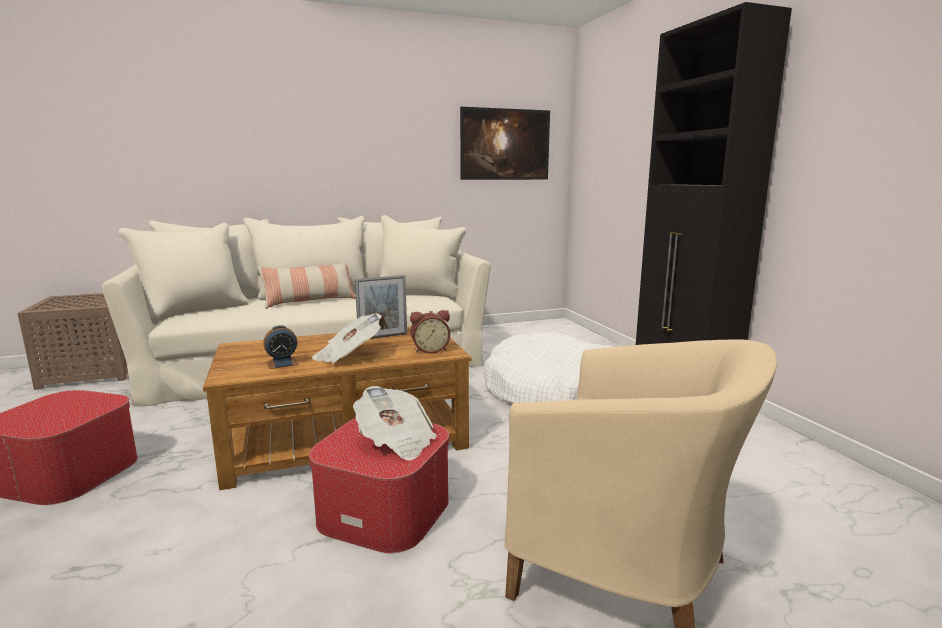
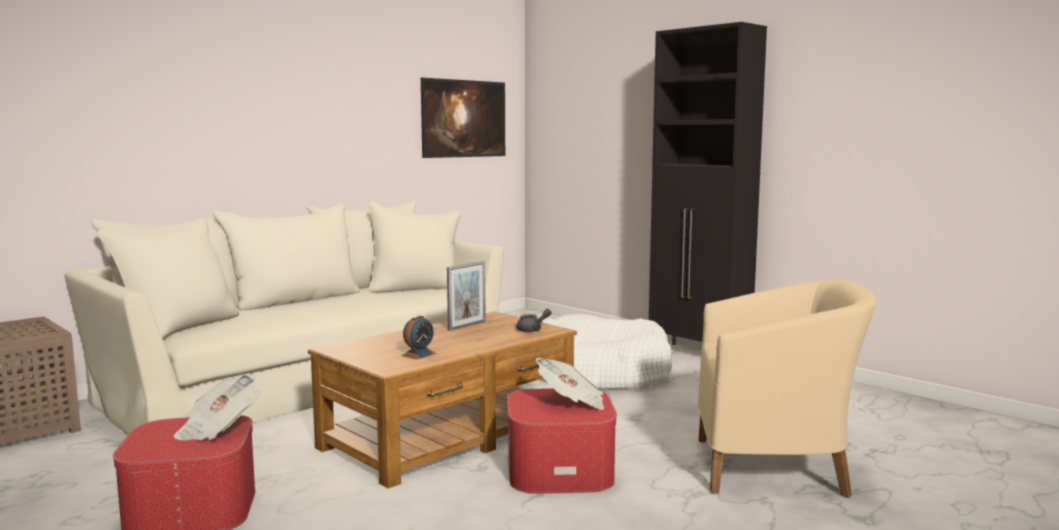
camera: 25 degrees left, 5 degrees down
(309, 301) = (309, 306): pillow -> none
(348, 356) = (468, 342): newspaper -> newspaper (218, 429)
(430, 350) = (533, 330): alarm clock -> grey teapot

